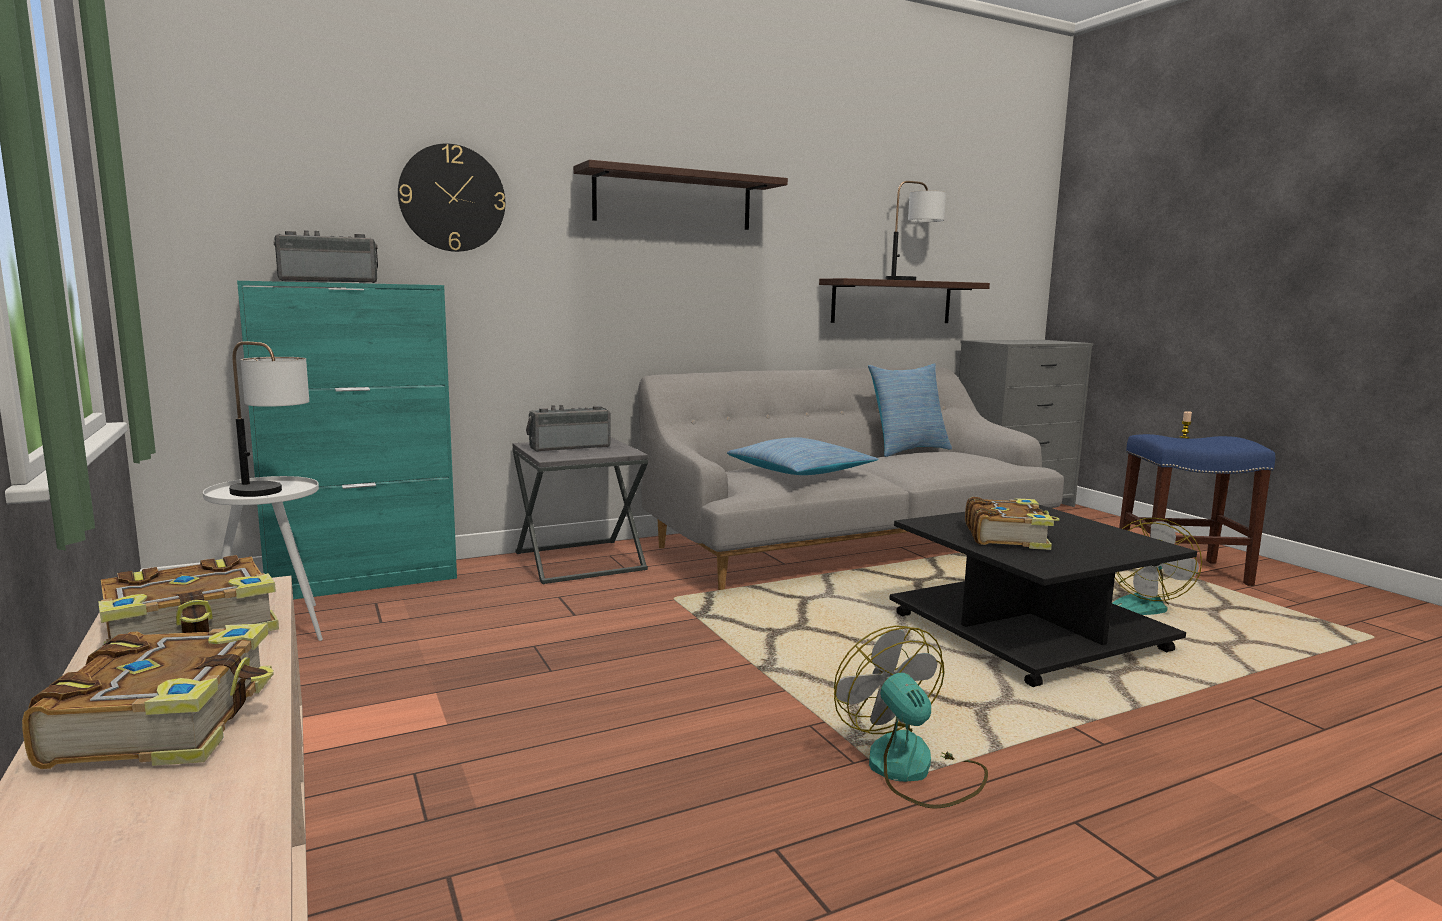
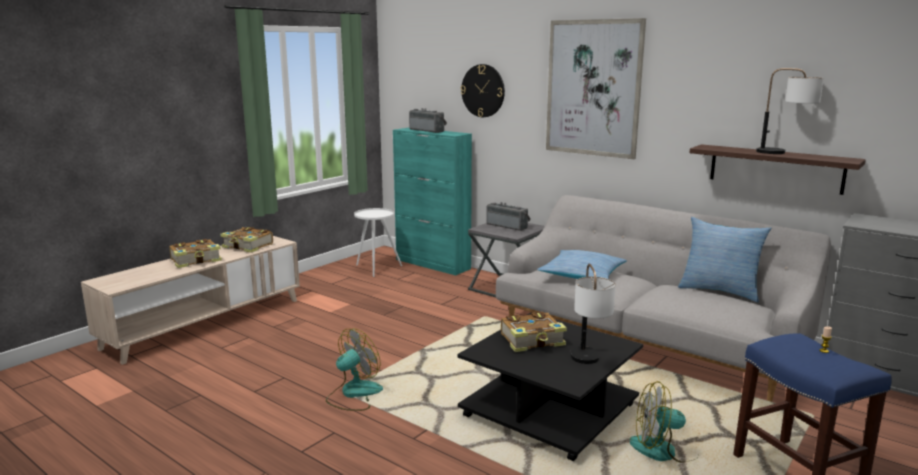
camera: 65 degrees right, 5 degrees up
(272, 494) = (372, 216): table lamp -> table lamp (587, 364)
(673, 200) = (593, 88): shelf -> picture

